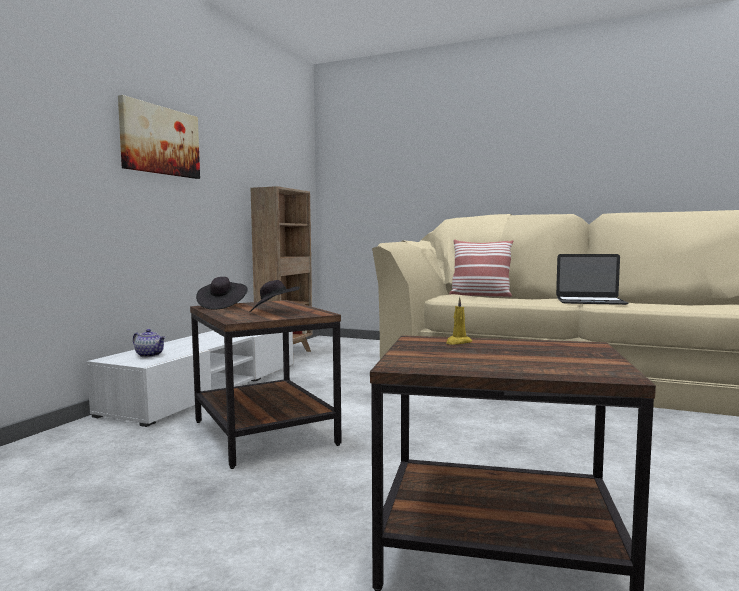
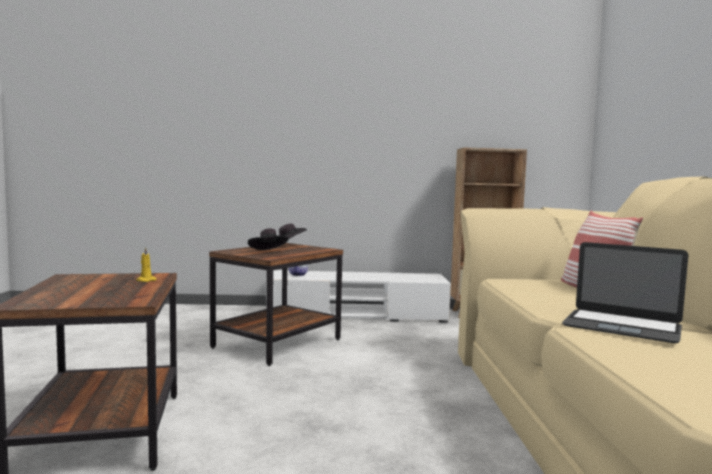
camera: 65 degrees right, 0 degrees up
(160, 140) = (353, 119): picture -> none
(590, 301) = (622, 326): laptop -> laptop turned 45 degrees counterclockwise

